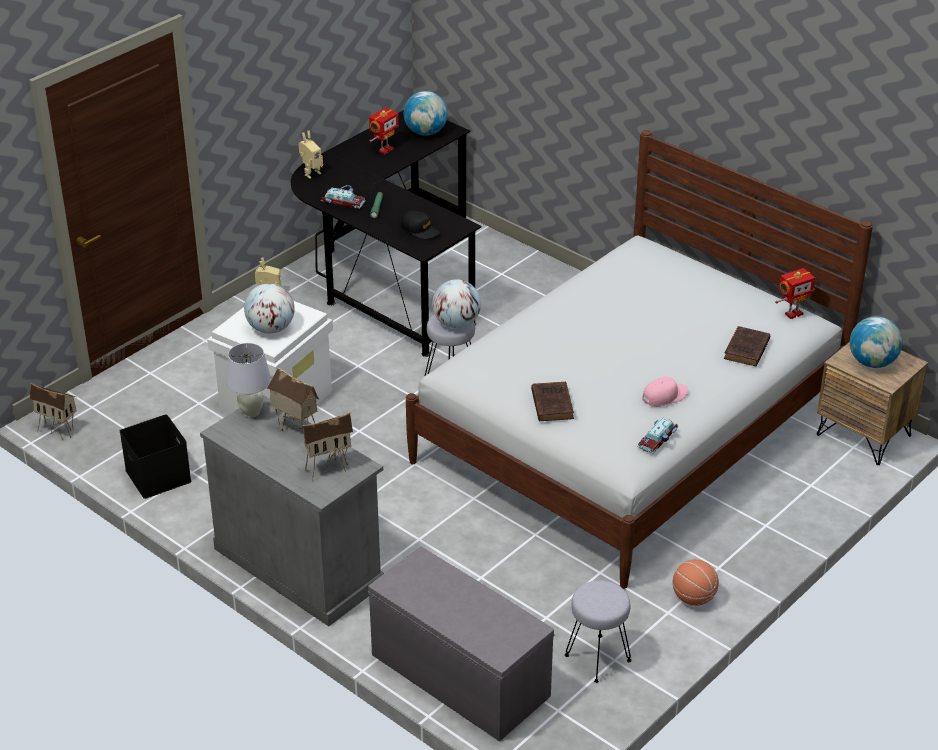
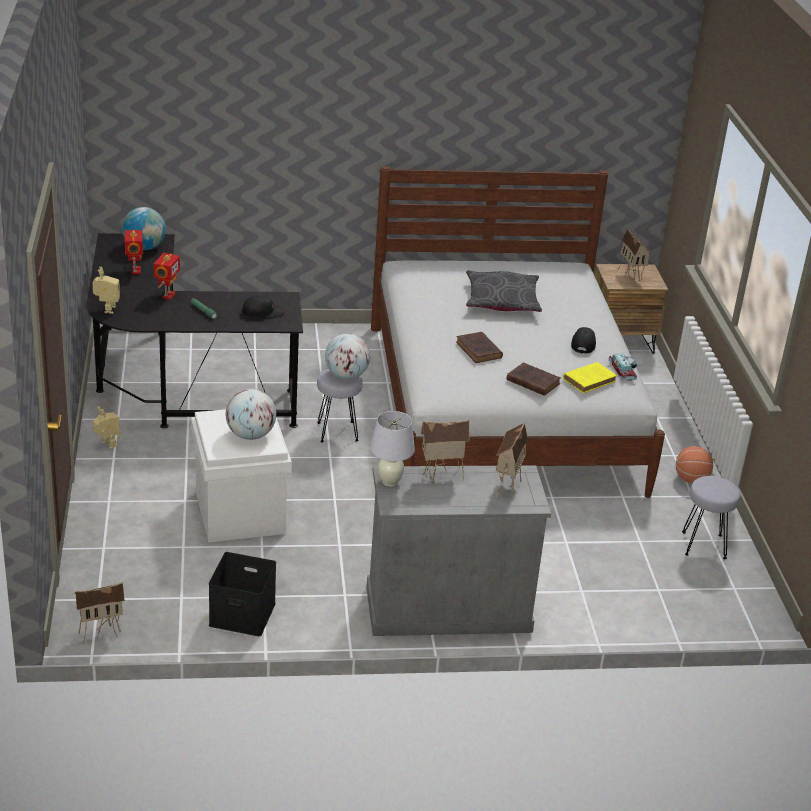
camera: 50 degrees left, 5 degrees down
(343, 201) = (170, 318): toy car -> none
(457, 675) = (653, 607): grey bench -> none
(609, 431) = (590, 380): none -> yellow book
(663, 319) = (502, 300): none -> grey pillow
(664, 396) = (583, 344): pink cap -> black cap
(746, 350) = (576, 297): brown book -> brown book (479, 351)
(793, 313) = (561, 265): toy robot -> toy robot (167, 295)
(872, 362) = (630, 277): globe -> toy house

